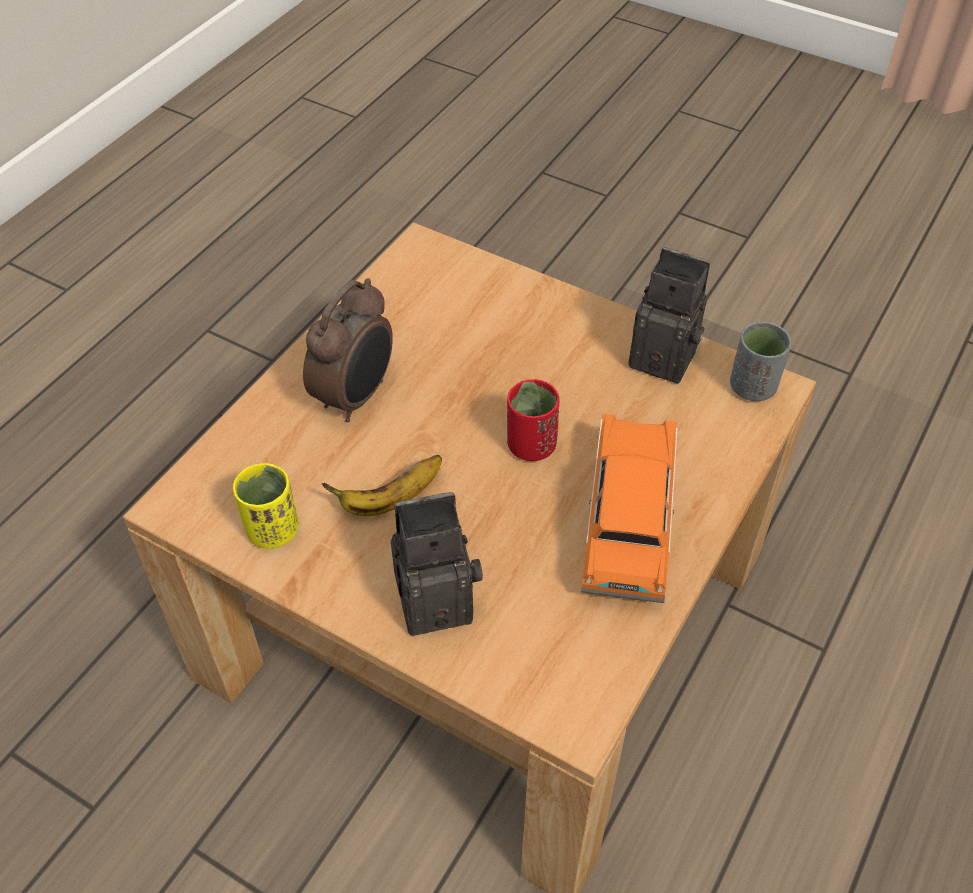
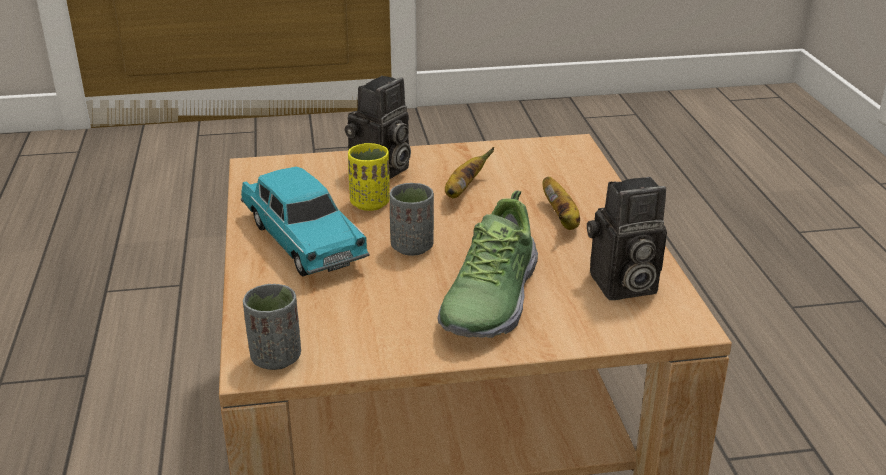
camera: 140 degrees right, 20 degrees down
(272, 530) = (506, 157): yellow cup -> yellow cup (370, 203)
(356, 396) = (561, 219): alarm clock -> banana
(531, 445) = (412, 247): red cup -> grey cup
(532, 348) = (488, 299): none -> shoe
(628, 521) = (303, 241): orange toy car -> turquoise toy car
(667, 357) = (372, 345): camera -> camera (621, 286)

